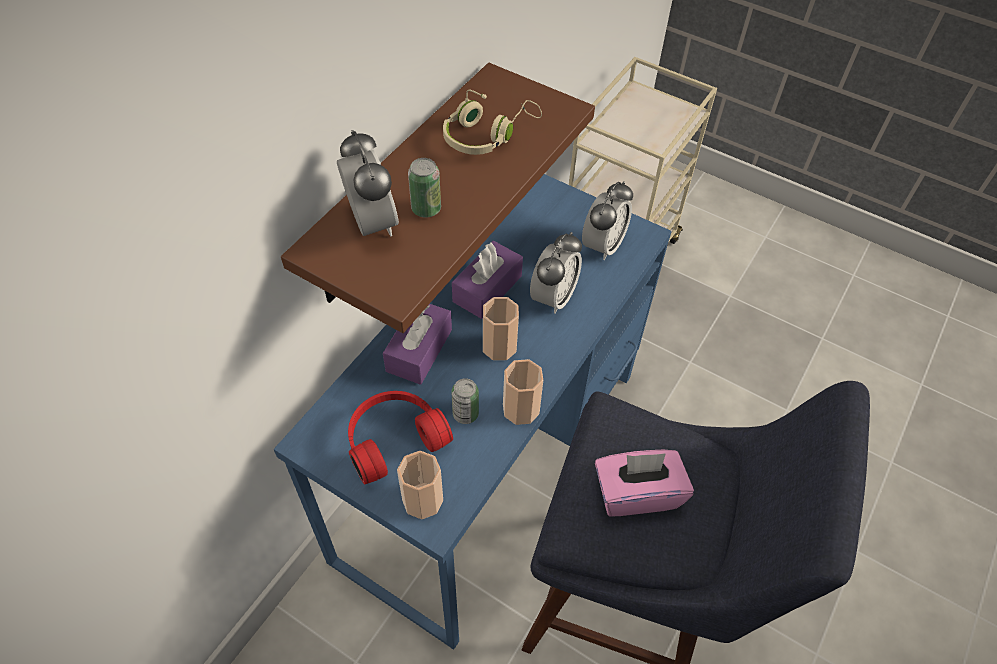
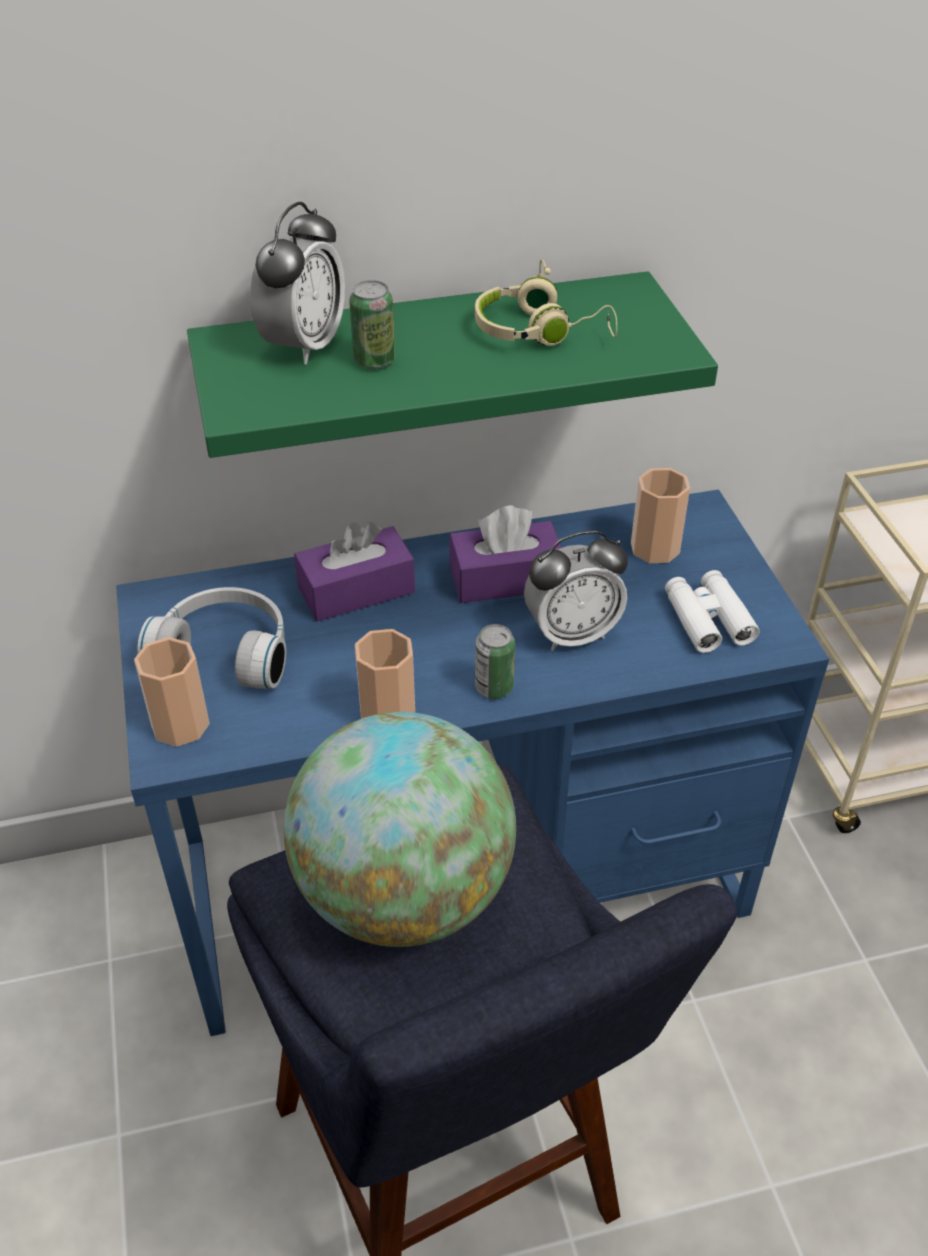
camera: 45 degrees right, 10 degrees down
(393, 438) = (227, 651): red headphones -> white headphones
(399, 188) = (427, 363): brown shelf -> green shelf
(465, 414) = (324, 679): can -> can (494, 687)
(499, 346) = (444, 641): cup -> cup (655, 548)
(603, 245) = (707, 619): alarm clock -> white binoculars
(636, 493) = (403, 894): pink tissue box -> globe

